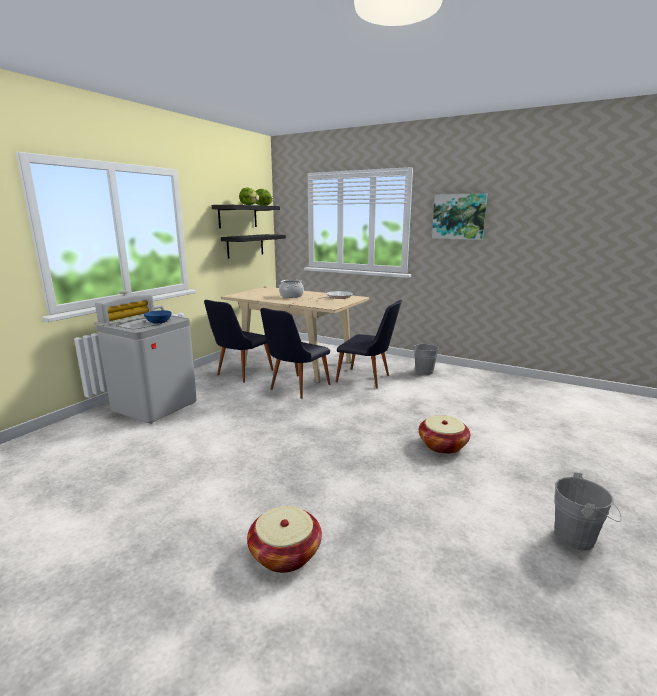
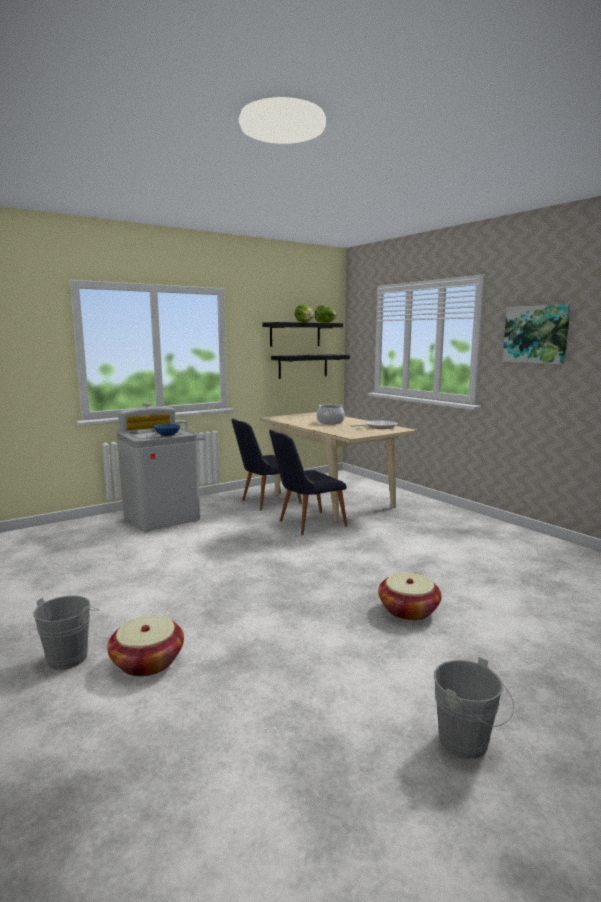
camera: 25 degrees right, 5 degrees down
(368, 379) = (396, 528): black chair -> none
(423, 371) = (477, 529): grey bucket -> grey bucket (70, 656)

